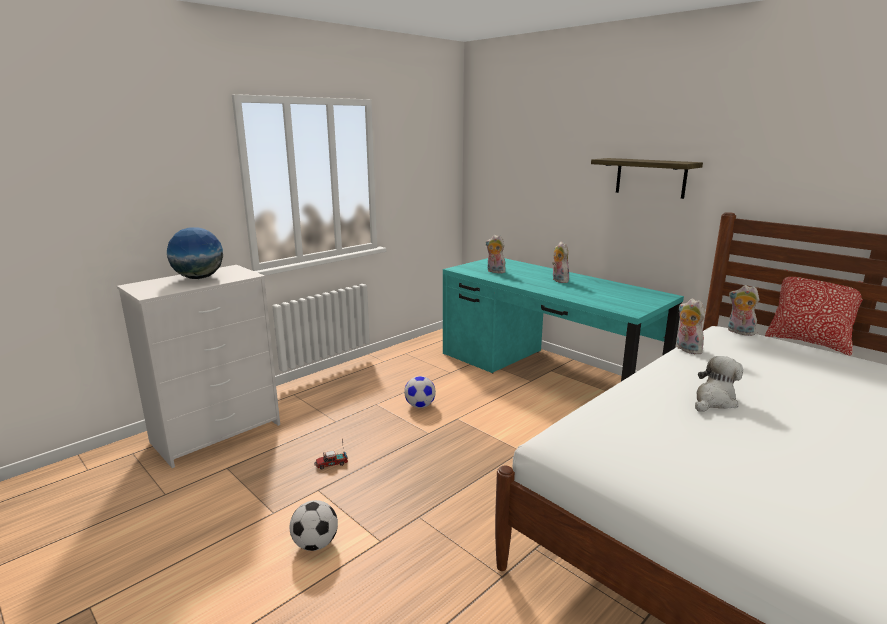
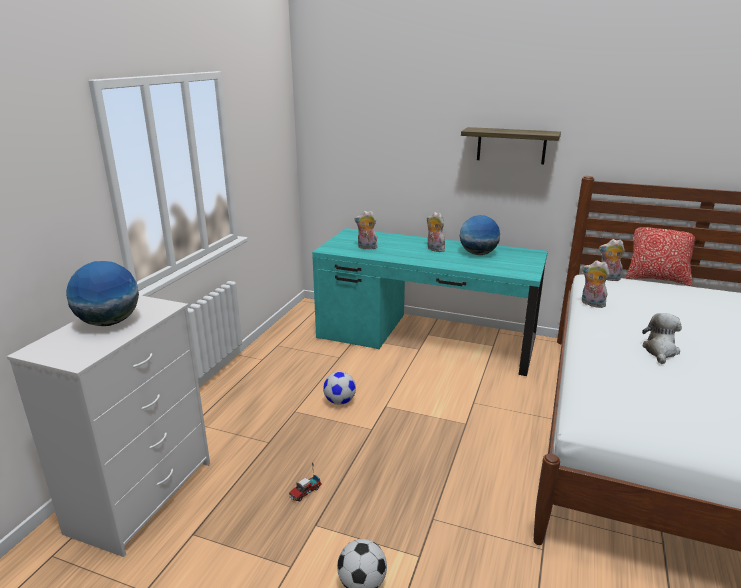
camera: 25 degrees left, 5 degrees up
(600, 289) = (478, 254): none -> globe

